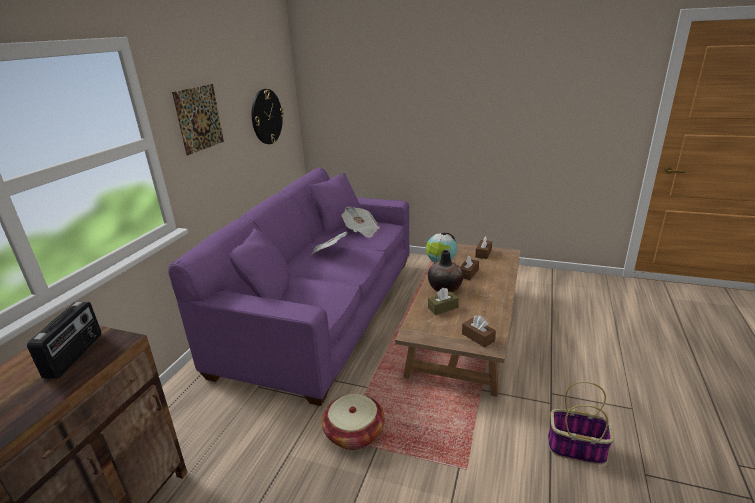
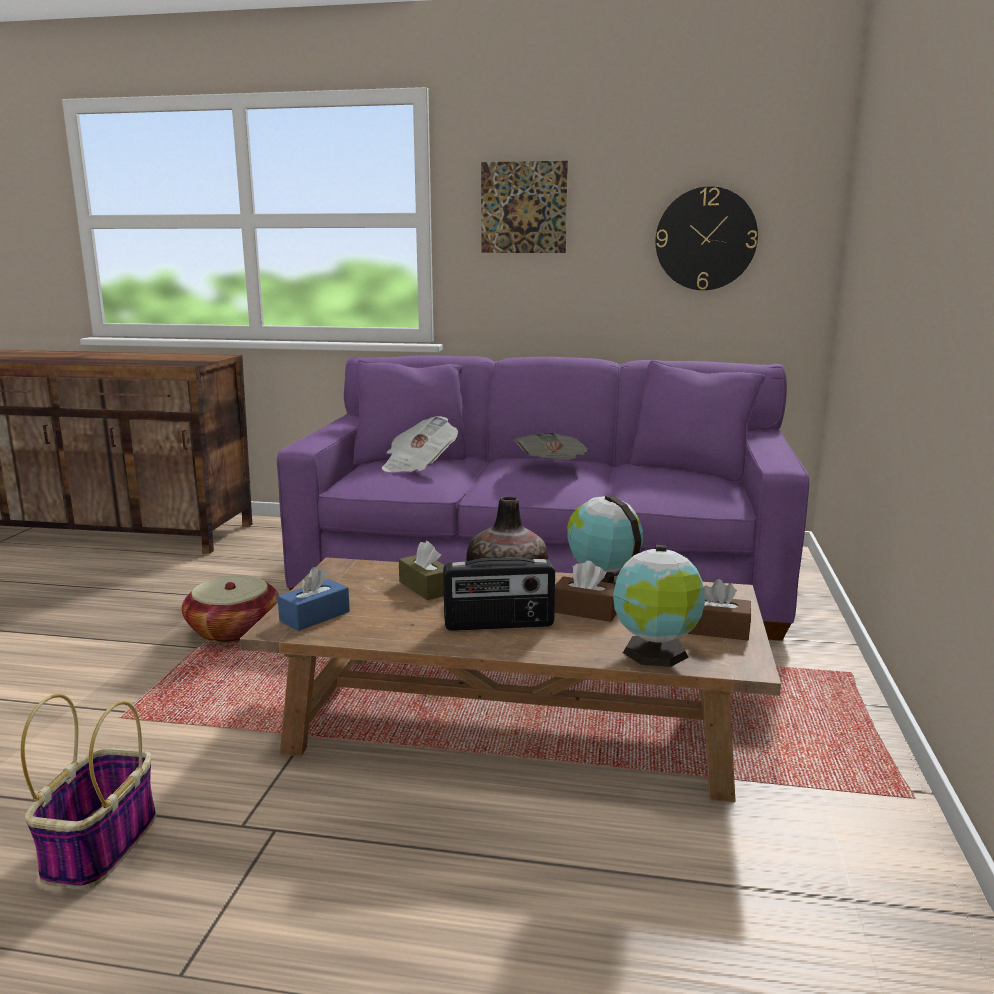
camera: 80 degrees right, 10 degrees down
(75, 355) = (175, 360): radio -> radio (499, 624)
(361, 231) = (663, 479): newspaper -> newspaper (418, 465)
(478, 337) = (315, 616): brown tissue box -> blue tissue box
(504, 265) = (655, 653): none -> globe

